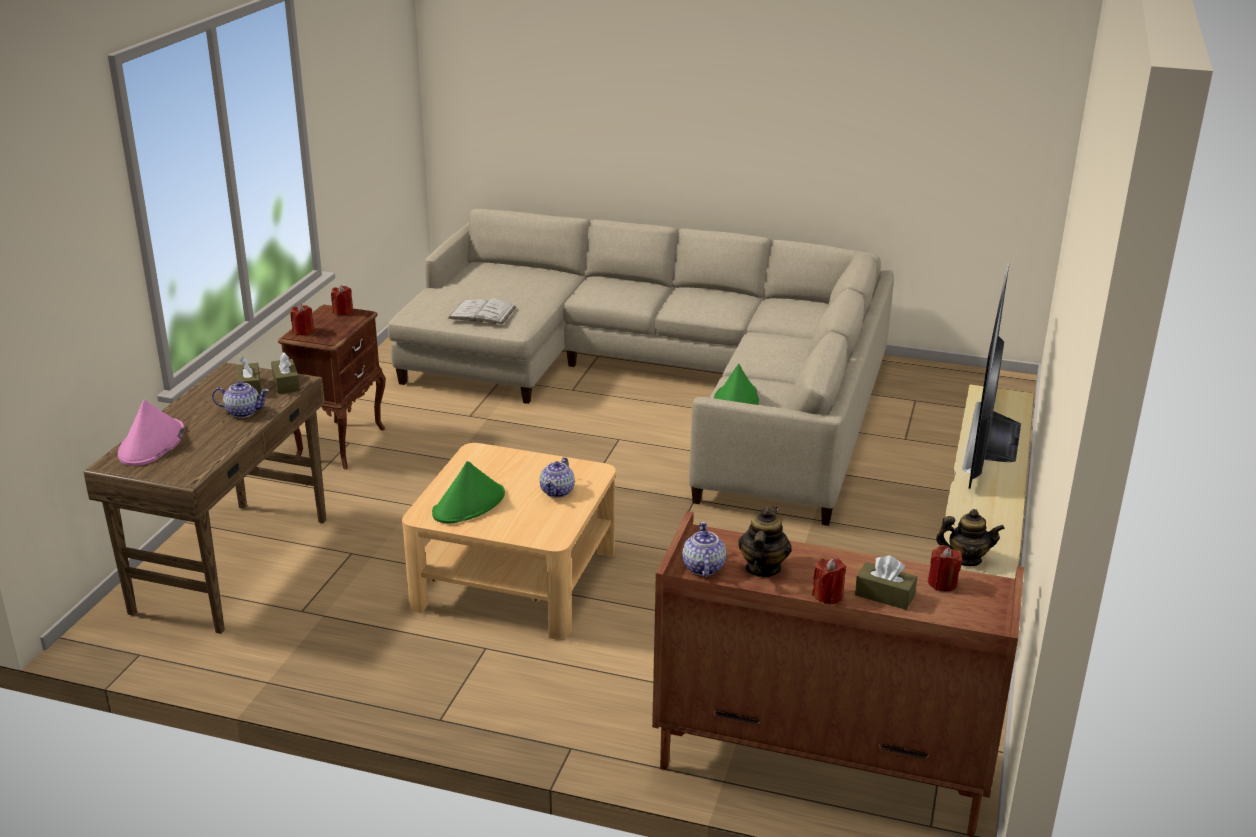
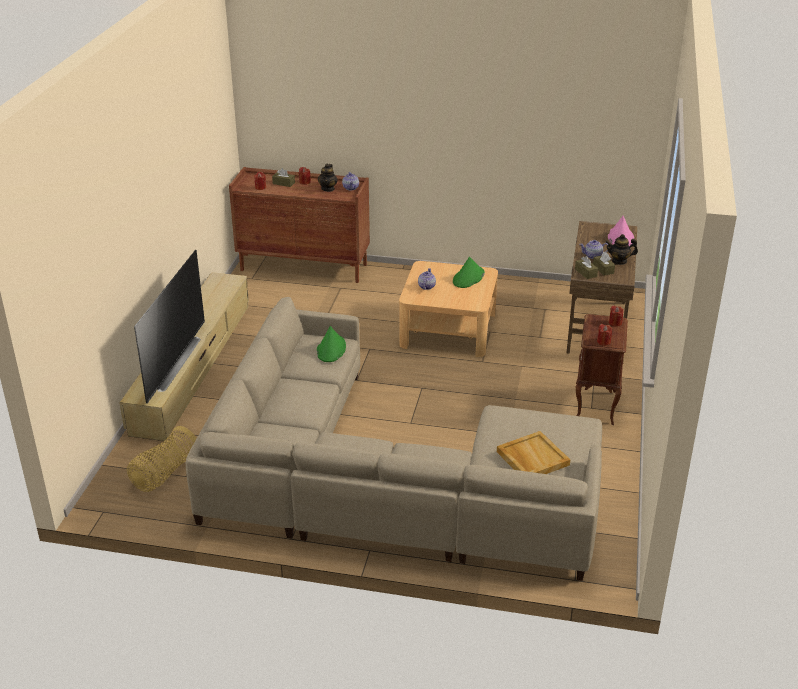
camera: 175 degrees right, 5 degrees up
(482, 312) = (529, 421): white book -> none
(499, 282) = (532, 458): none -> beige tray
(943, 403) = (164, 474): none -> basket
(966, 559) = (222, 291): teapot -> teapot (619, 261)

